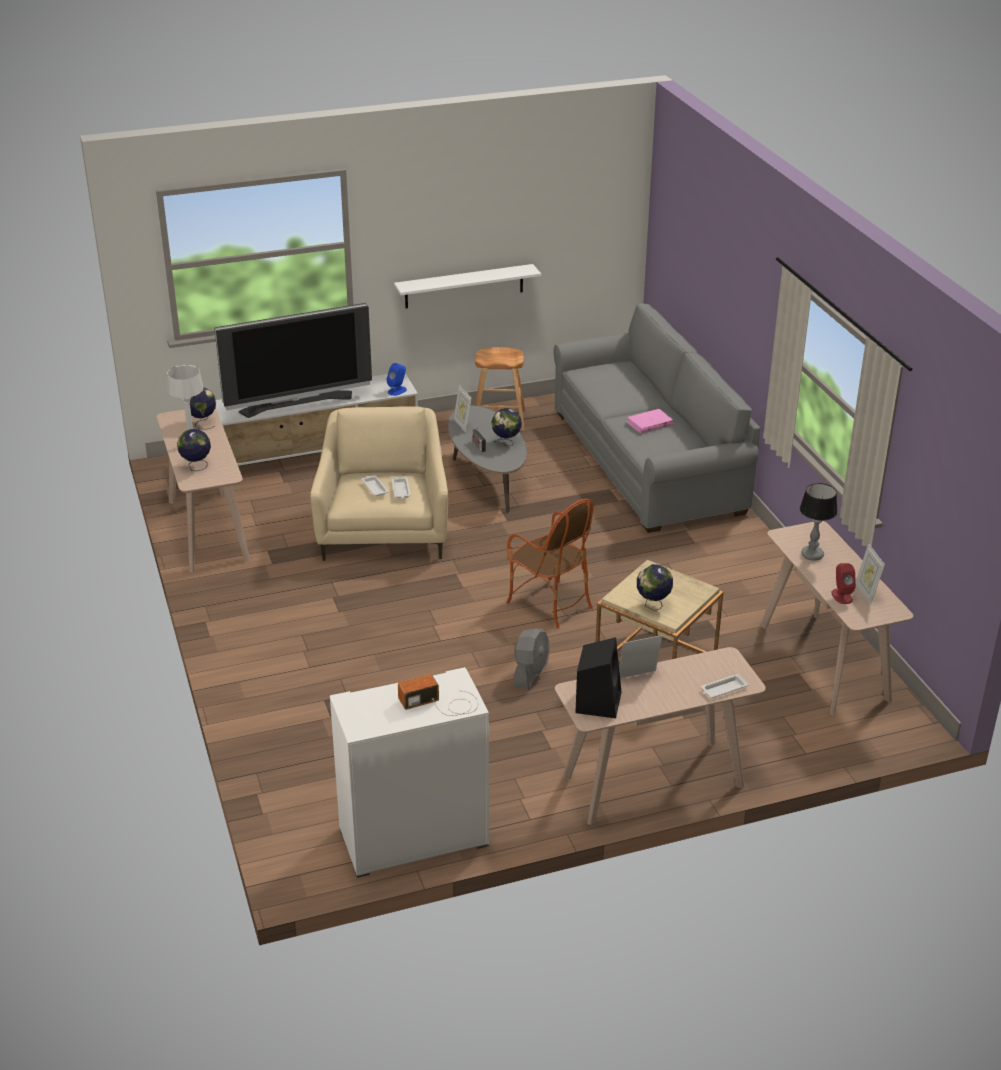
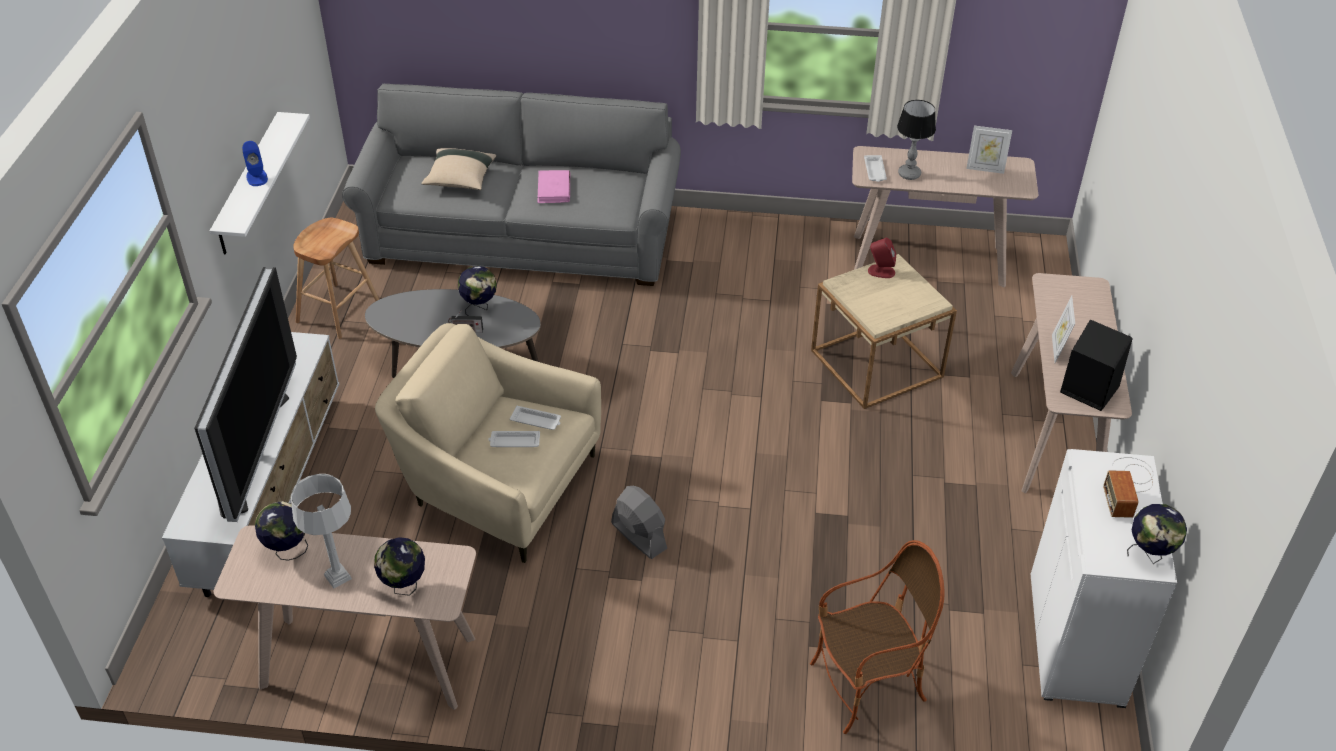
camera: 65 degrees left, 10 degrees up
(397, 391) = (307, 350): blue speaker -> blue speaker (257, 177)
(462, 425) = (408, 328): picture frame -> none
(530, 673) = (847, 457): grey fan -> grey fan (639, 536)
(549, 603) = (734, 400): armchair -> armchair (867, 686)
(621, 386) = (460, 180): none -> beige pillow
(653, 605) = (906, 305): globe -> globe (1149, 555)
(723, 689) = (1097, 303): white tray -> white tray (875, 171)
(841, 596) = (983, 183): red speaker -> red speaker (881, 271)

